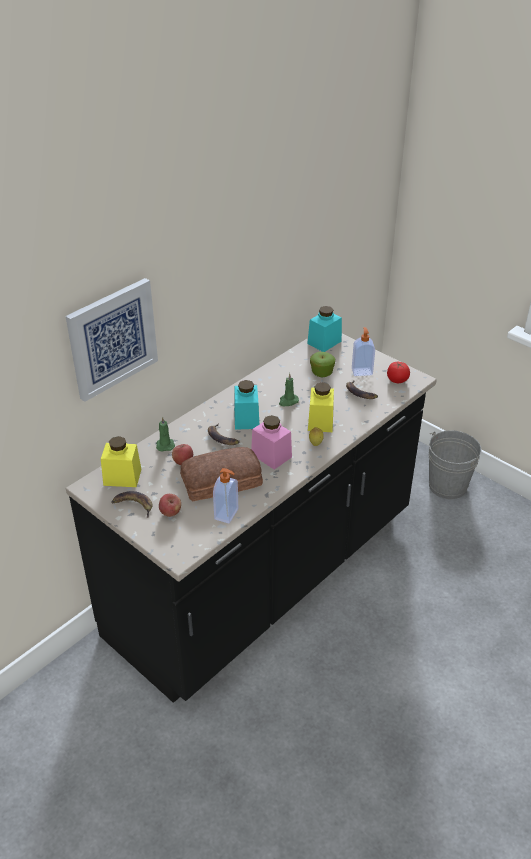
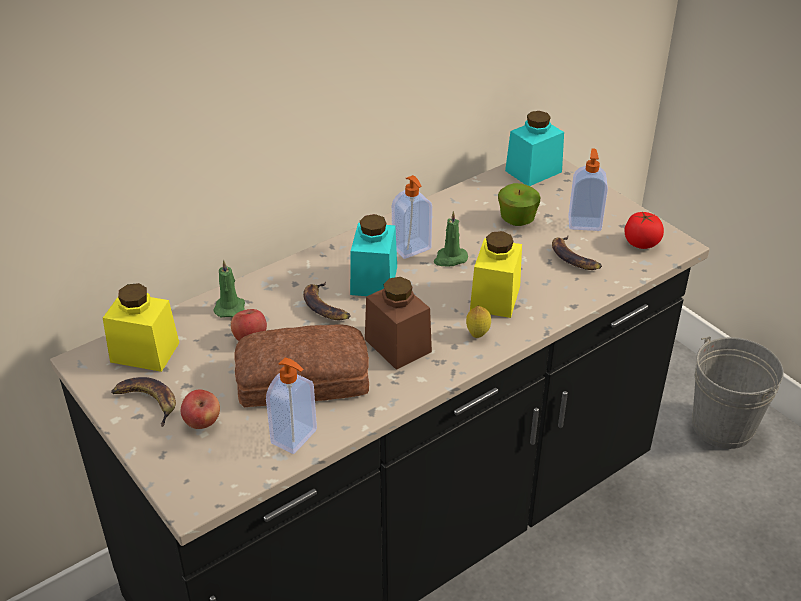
camera: 10 degrees right, 0 degrees up
(112, 338) = (139, 118): picture -> none
(264, 398) = (412, 249): none -> soap dispenser
(271, 455) = (398, 345): pink jar -> brown jar

